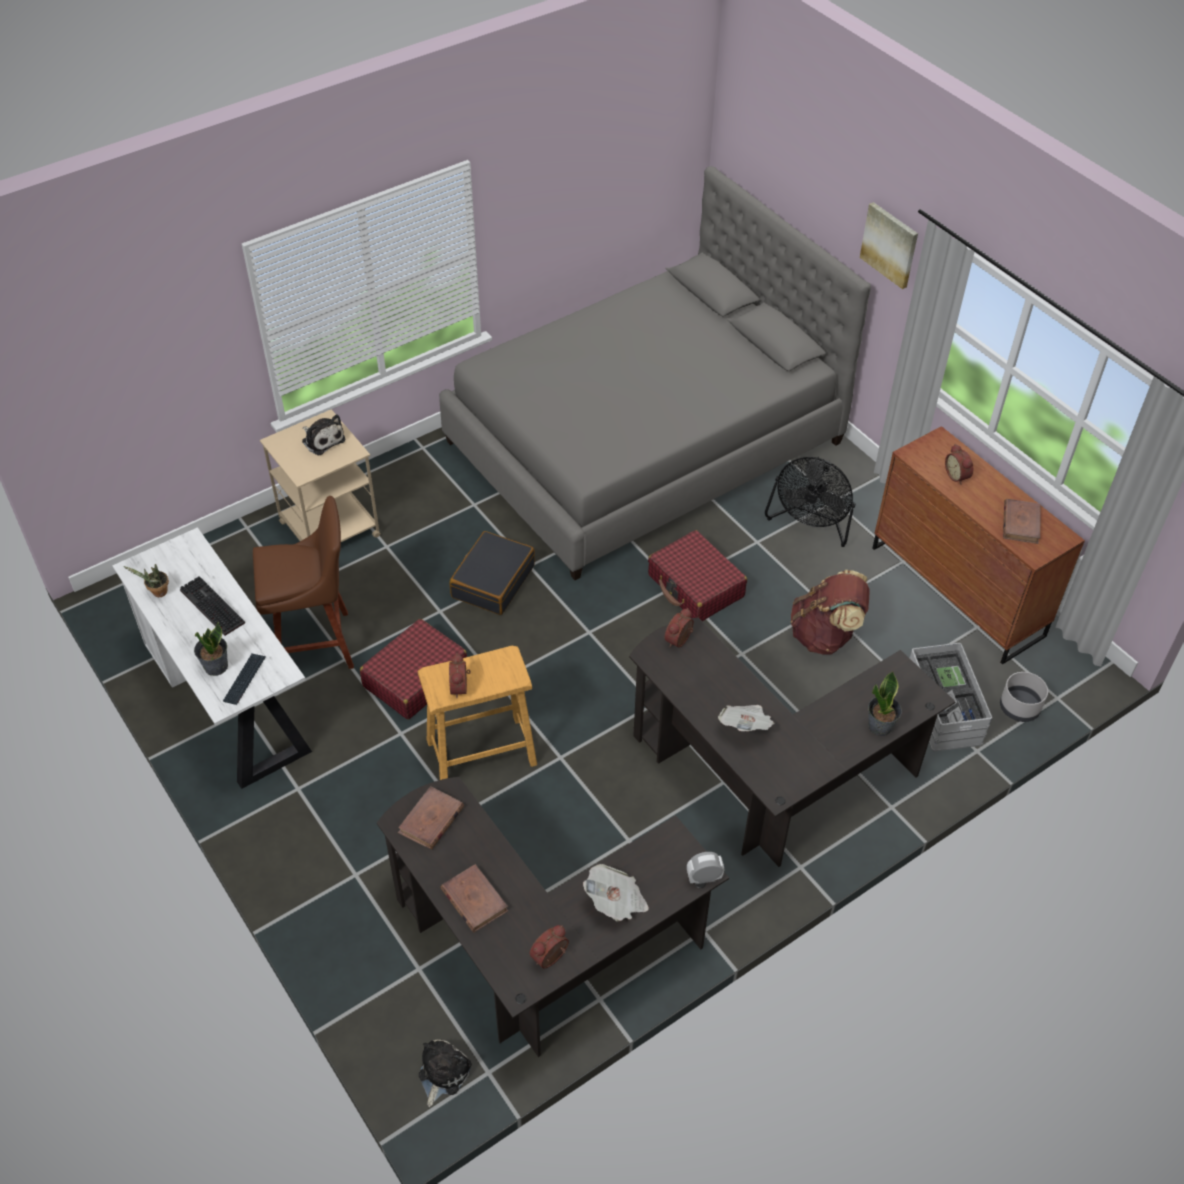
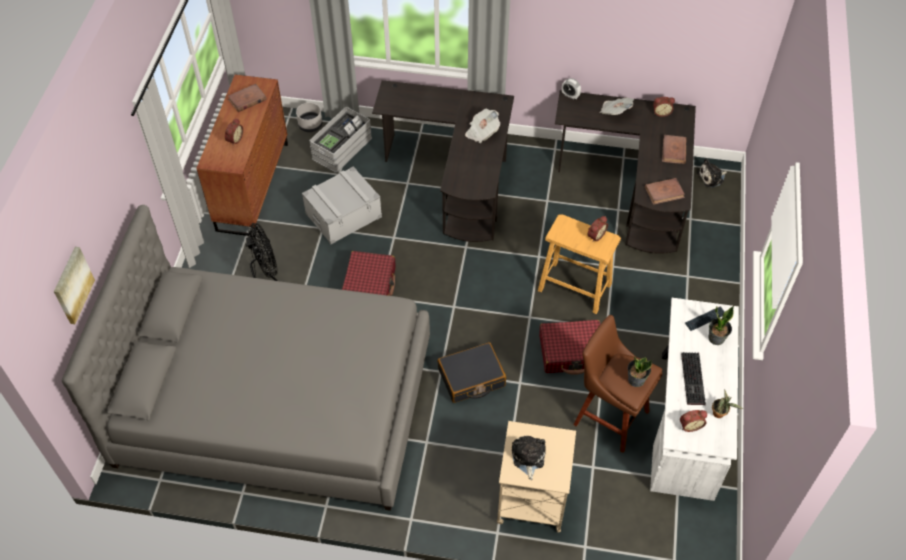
camera: 135 degrees left, 5 degrees up
(680, 641) = (463, 186): alarm clock -> alarm clock (690, 425)
(825, 635) = (343, 215): brown backpack -> grey storage box
(880, 726) = (426, 93): potted plant -> potted plant (636, 379)
(890, 244) = (121, 177): picture -> picture (72, 285)

